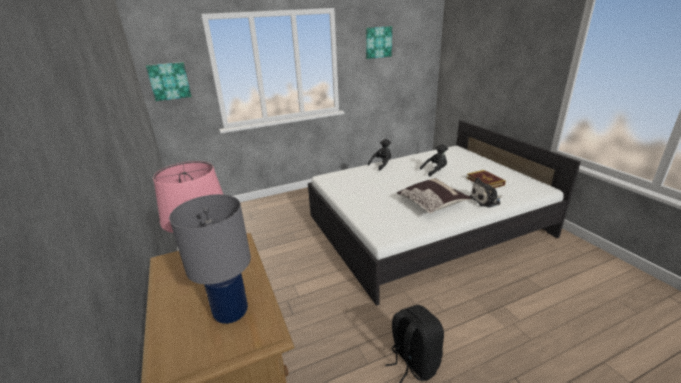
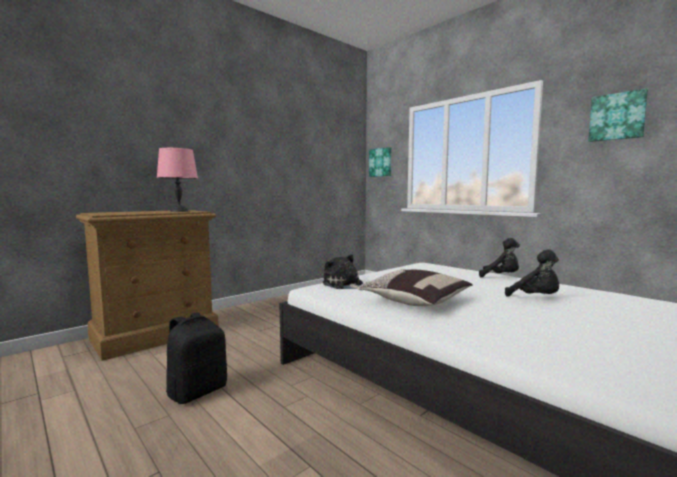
camera: 70 degrees right, 20 degrees down
(232, 314) = (122, 213): grey table lamp -> none
(485, 181) = (562, 330): book -> none
(486, 200) = (474, 331): plush toy -> plush toy (344, 285)

